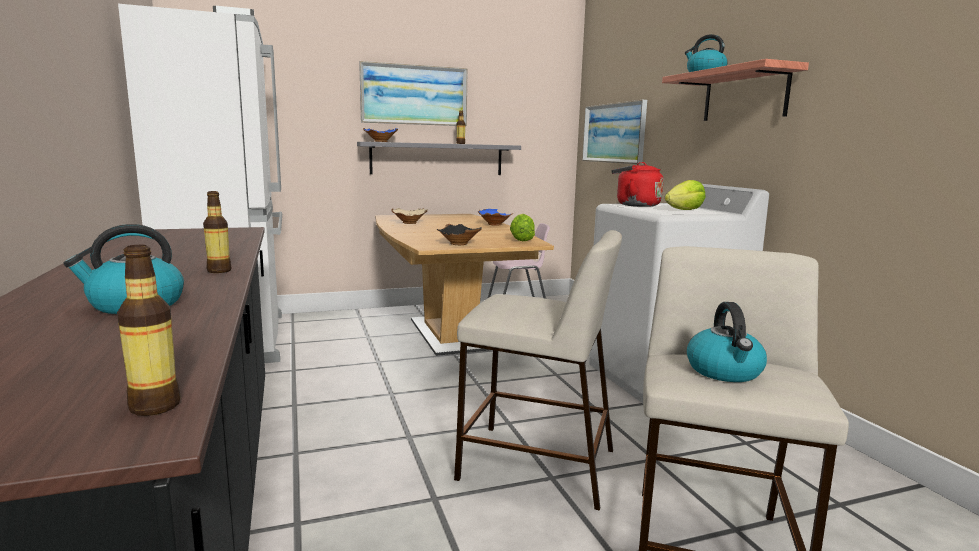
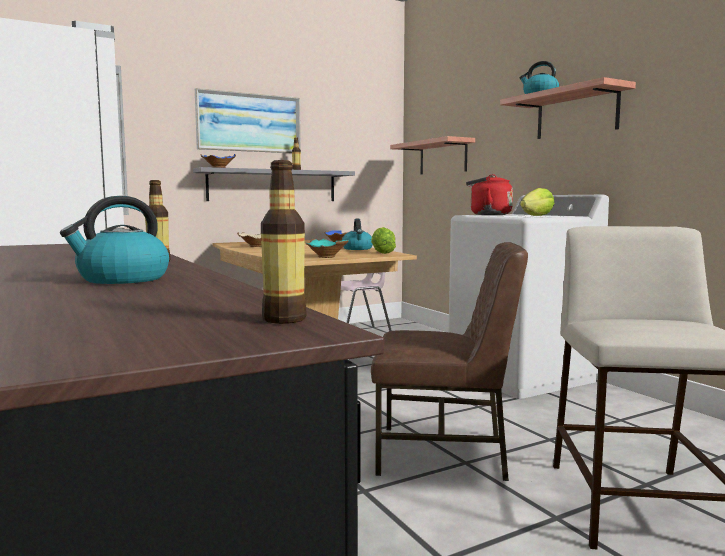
camera: 10 degrees left, 5 degrees down
(460, 243) = (327, 257): black bowl -> turquoise bowl
(535, 464) = (444, 453): beige stool -> brown chair
(613, 133) = (443, 157): picture -> shelf
(725, 371) = (649, 324): kettle -> kettle (357, 249)

